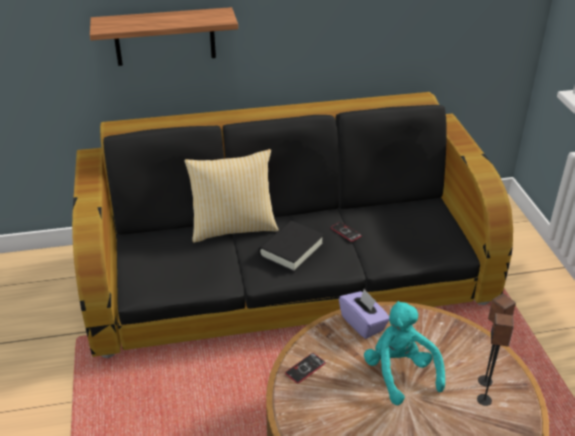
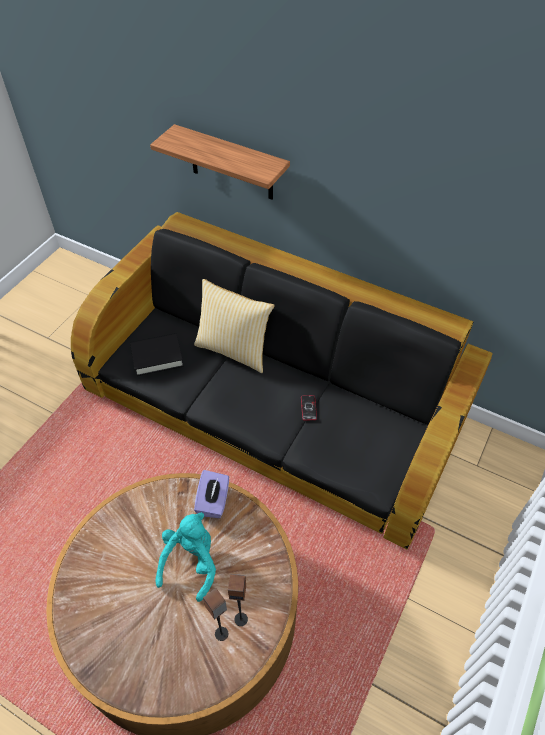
camera: 40 degrees right, 15 degrees up
(291, 250) = (251, 397): black book -> black book (157, 357)
(305, 368) = (136, 507): phone -> none

